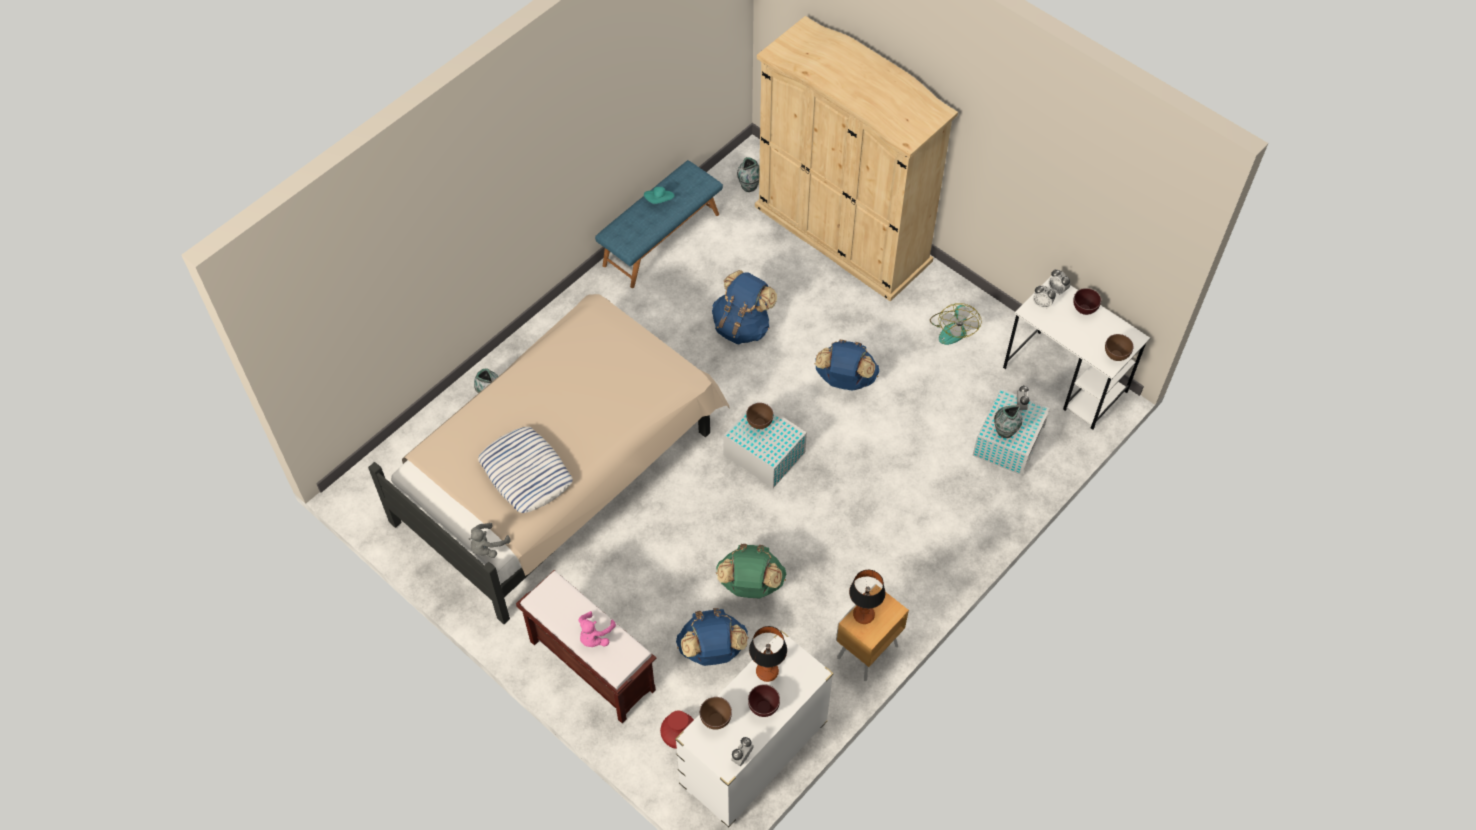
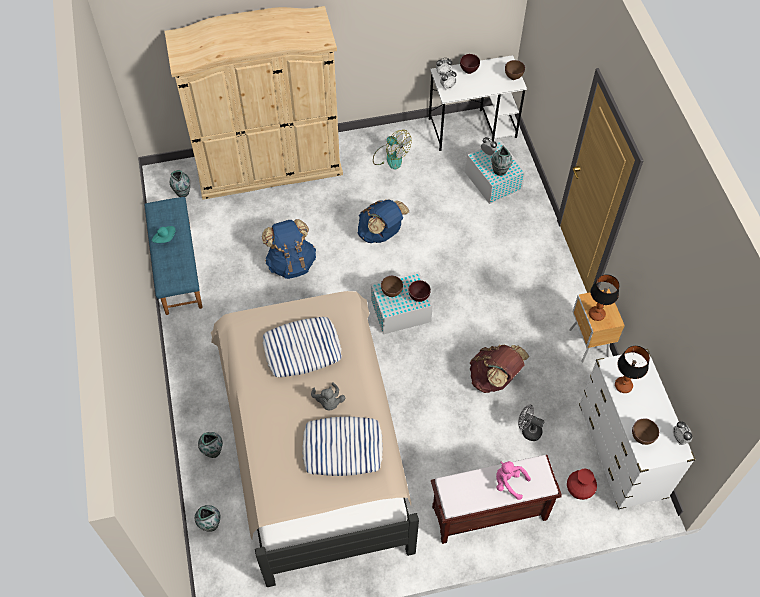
camera: 55 degrees left, 0 degrees up
(418, 440) = (210, 524): none -> vase
(487, 547) = (386, 511): grey plush toy -> grey plush toy (328, 402)
(594, 636) = (508, 483): pink plush toy -> pink plush toy turned 150 degrees clockwise
(606, 377) = (302, 350): none -> pillow
(712, 650) = (528, 430): blue backpack -> grey fan
(750, 585) = (494, 378): green backpack -> brown backpack
(763, 709) = (650, 404): brown bowl -> brown bowl (419, 298)

